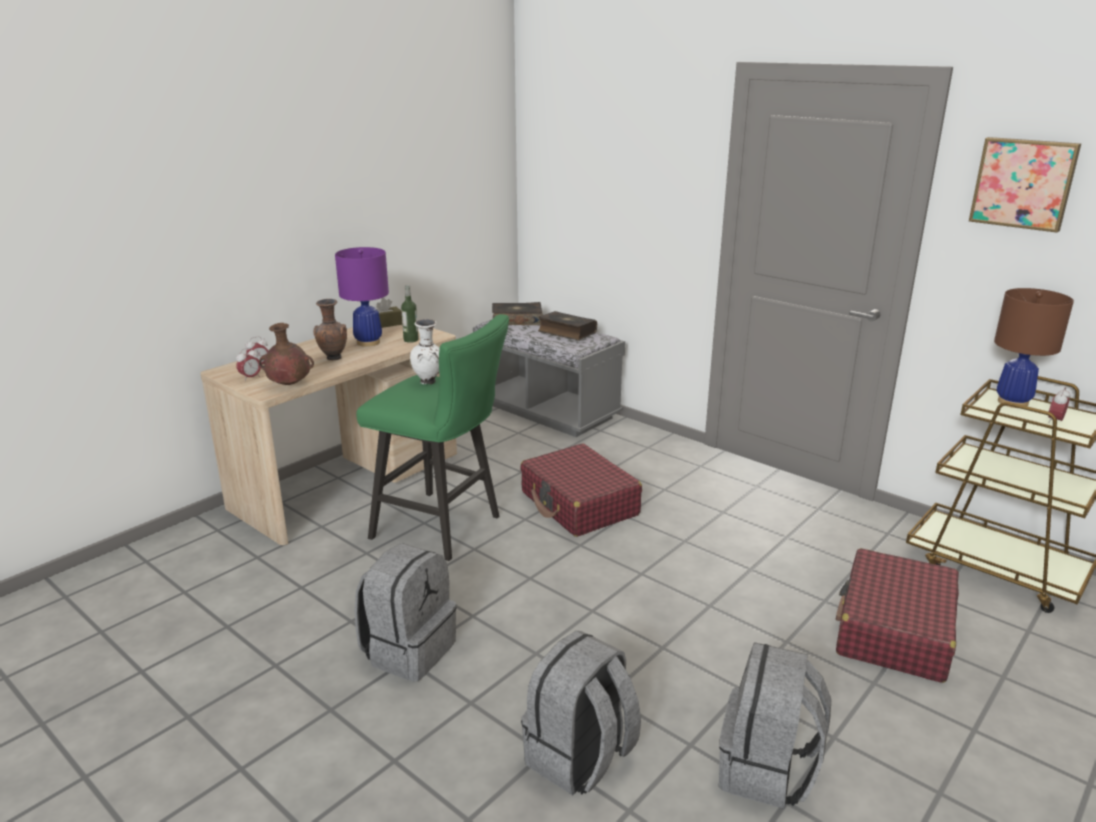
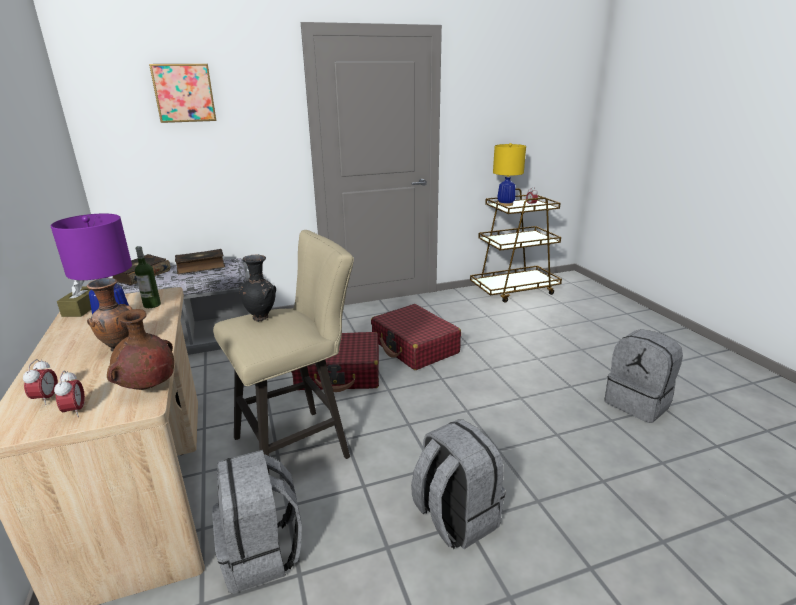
camera: 60 degrees left, 0 degrees up
(429, 382) = (262, 318): white vase -> black vase
(444, 528) = (299, 445): green stool -> beige stool
(580, 759) = (613, 466): grey backpack -> grey backpack (262, 553)
(894, 630) = (545, 329): red suitcase -> red suitcase (415, 347)
(1013, 402) = (506, 204): brown table lamp -> yellow table lamp
(1023, 183) = (483, 90): picture -> picture (184, 93)

